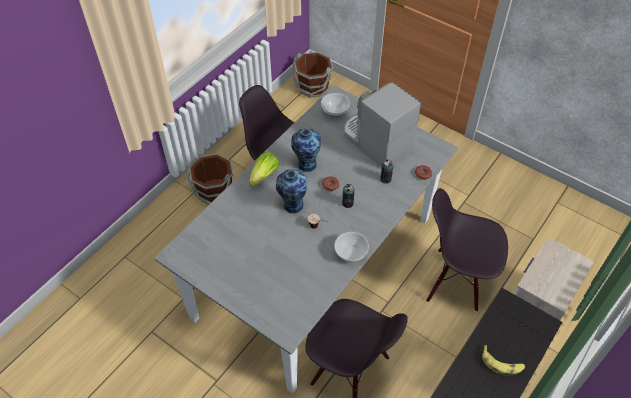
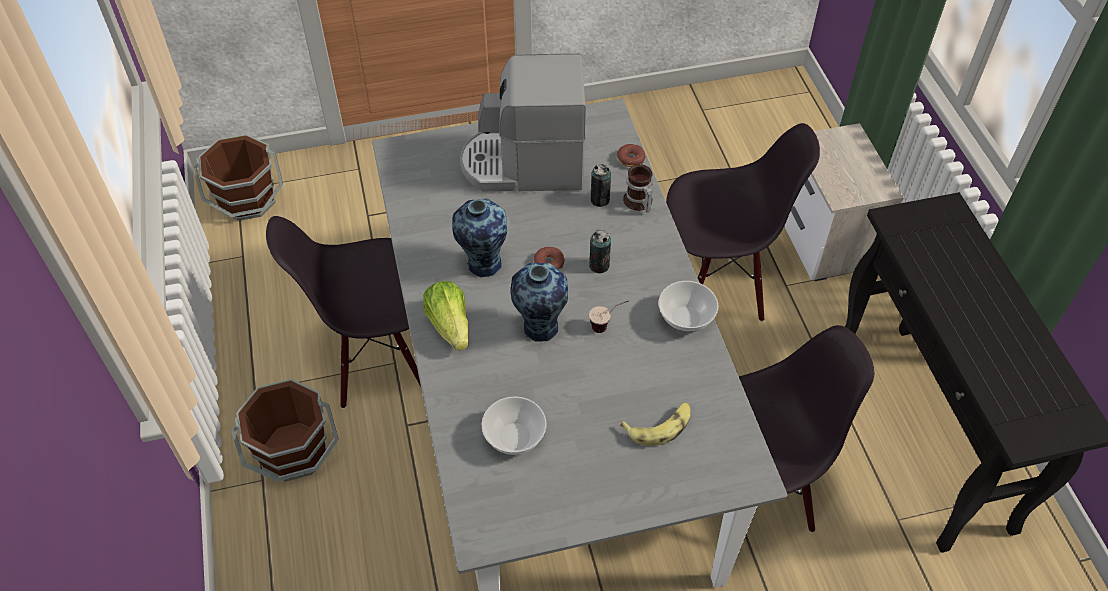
camera: 50 degrees left, 0 degrees up
(334, 112) = (423, 171): bowl -> bowl (514, 438)
(399, 193) = (638, 202): none -> mug
(456, 280) = (718, 282): black chair -> black chair turned 150 degrees counterclockwise
(502, 364) = (973, 285): banana -> banana (659, 426)

